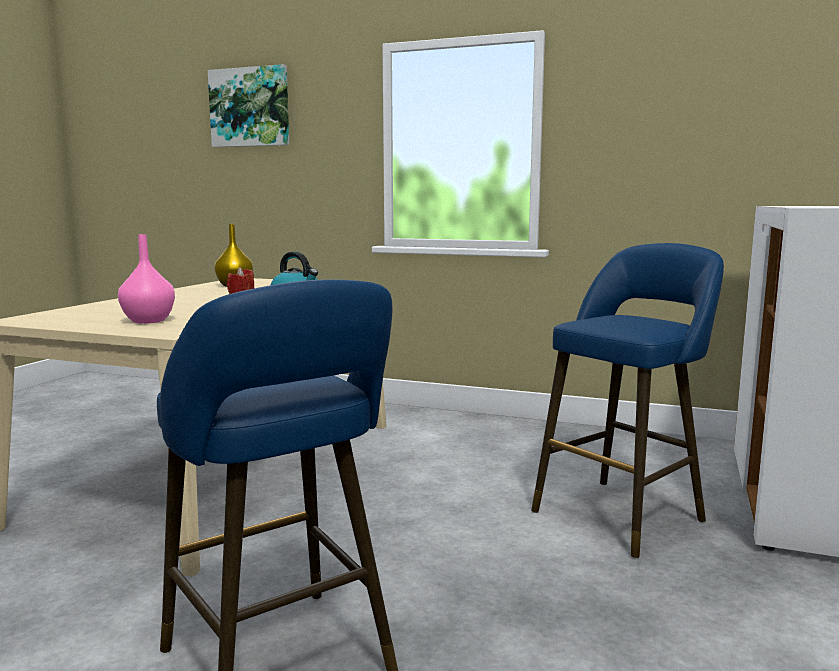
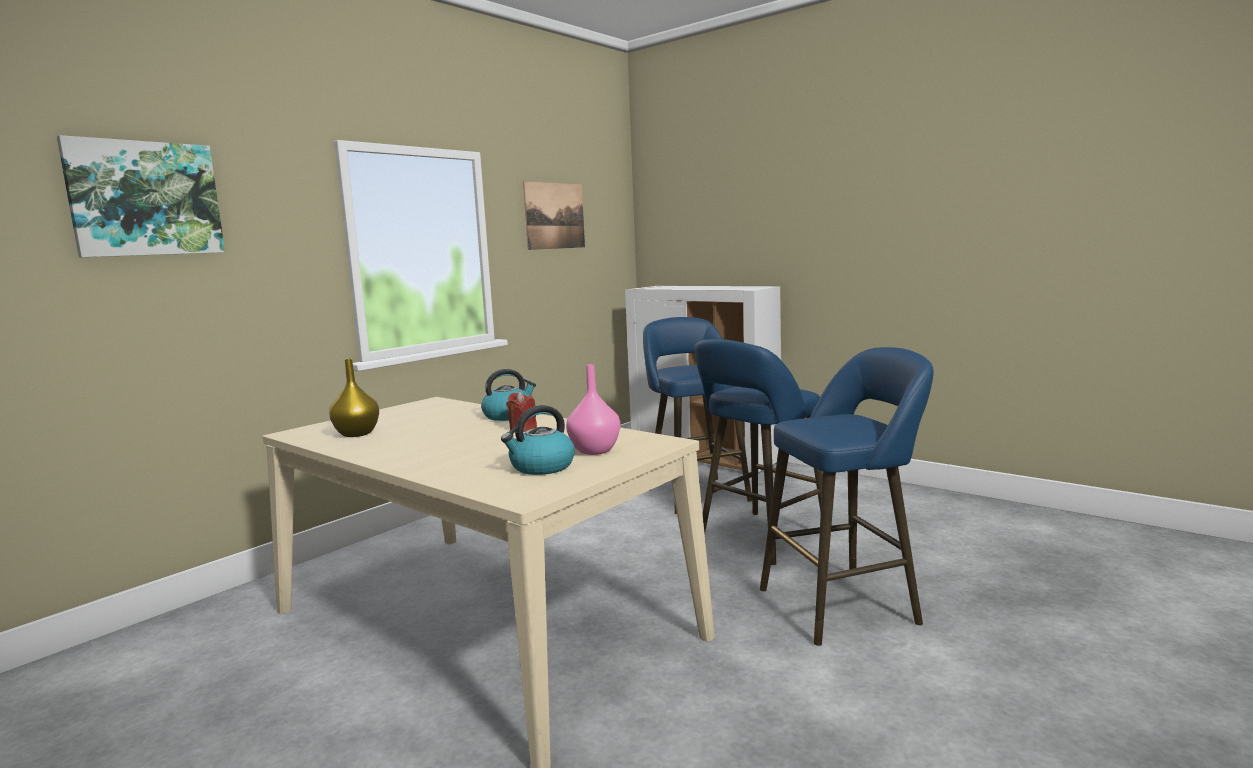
camera: 70 degrees left, 0 degrees up
(101, 316) = (541, 467): none -> kettle
(484, 578) = (758, 539): none -> blue stool
(663, 99) = (555, 216): none -> picture

